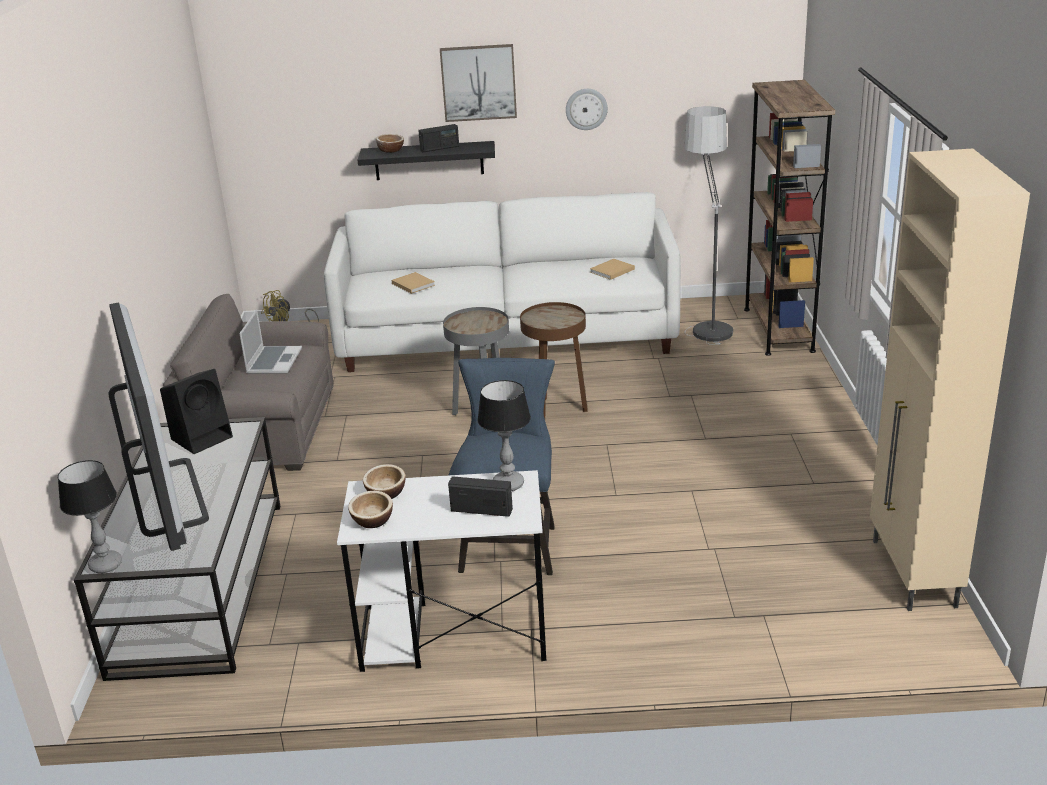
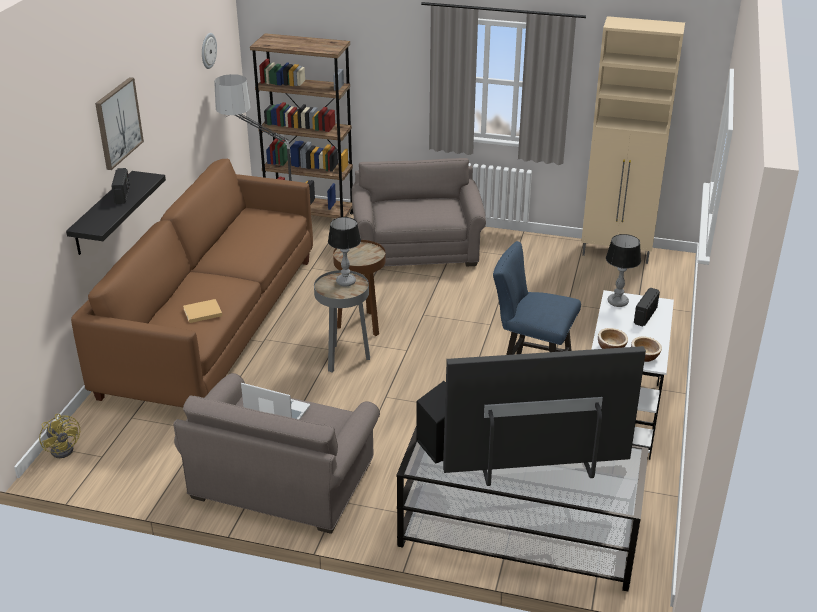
camera: 75 degrees left, 5 degrees up
(105, 565) = (625, 501): table lamp -> table lamp (346, 282)
(390, 150) = (96, 217): bowl -> none
(507, 336) = (212, 324): white sofa -> brown sofa
(586, 109) = (167, 113): wall clock -> wall clock (208, 50)
(611, 271) = (267, 224): beige book -> none
(762, 410) = (417, 249): none -> grey armchair

